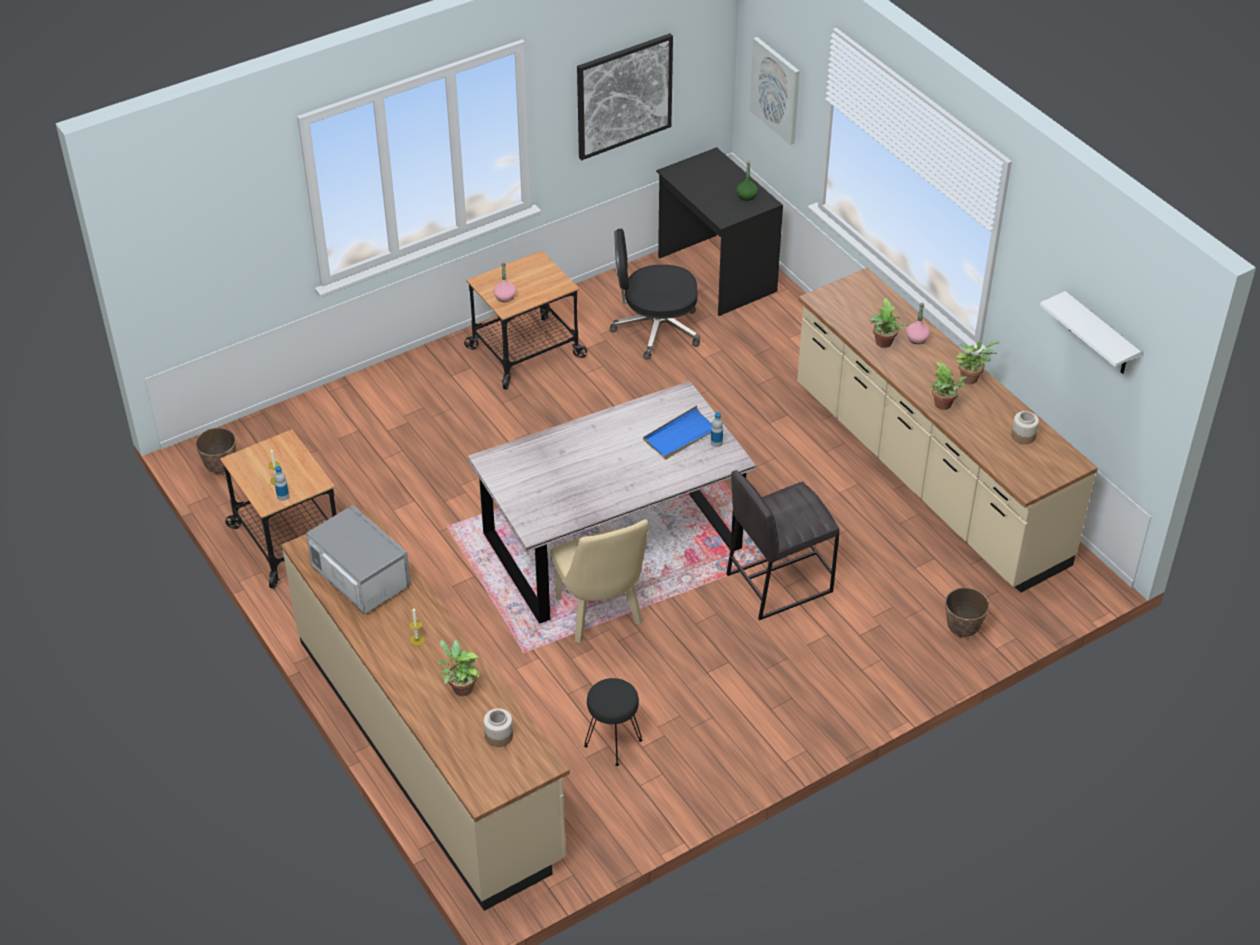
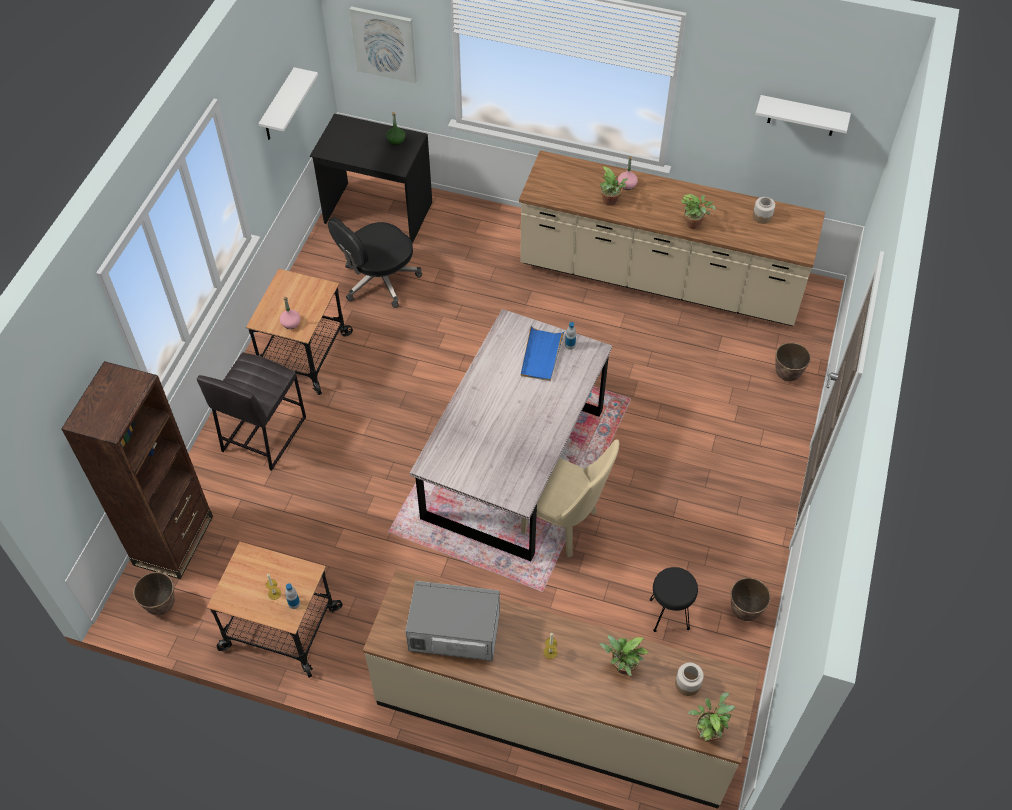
camera: 40 degrees left, 10 degrees up
(277, 428) = (174, 540): none -> brown bookcase
(624, 96) = (278, 107): picture -> white shelf
(685, 787) = (744, 611): none -> planter
(778, 582) = (649, 419): grey stool -> grey stool (263, 434)
(971, 377) = (688, 193): potted plant -> potted plant (707, 730)

